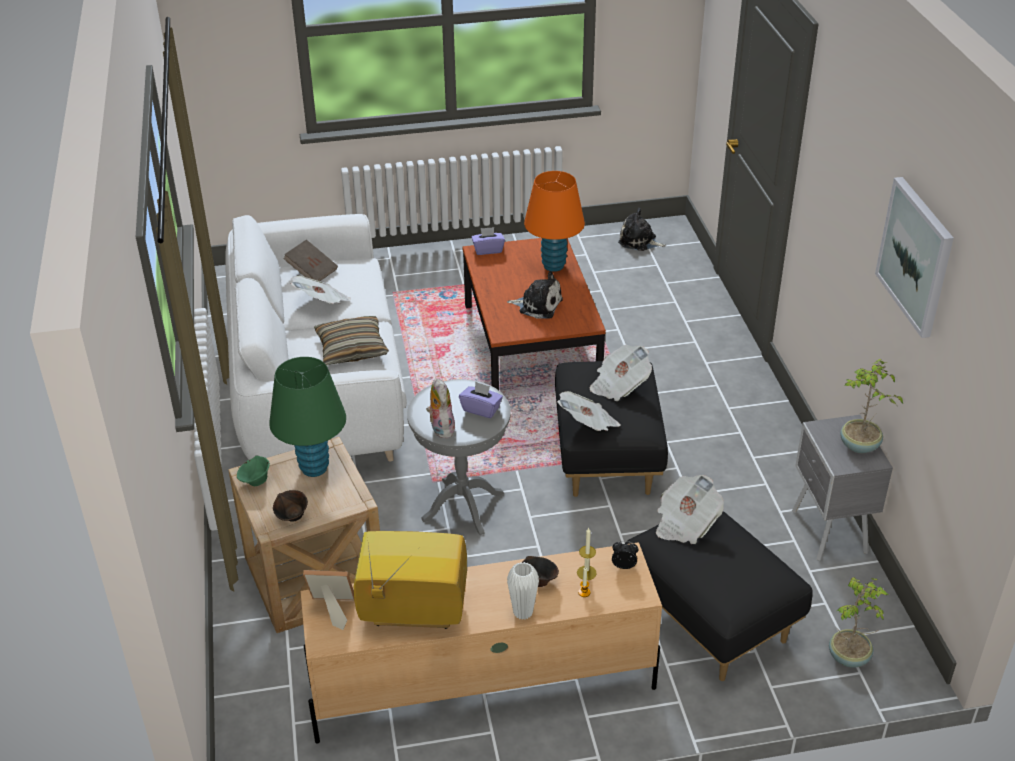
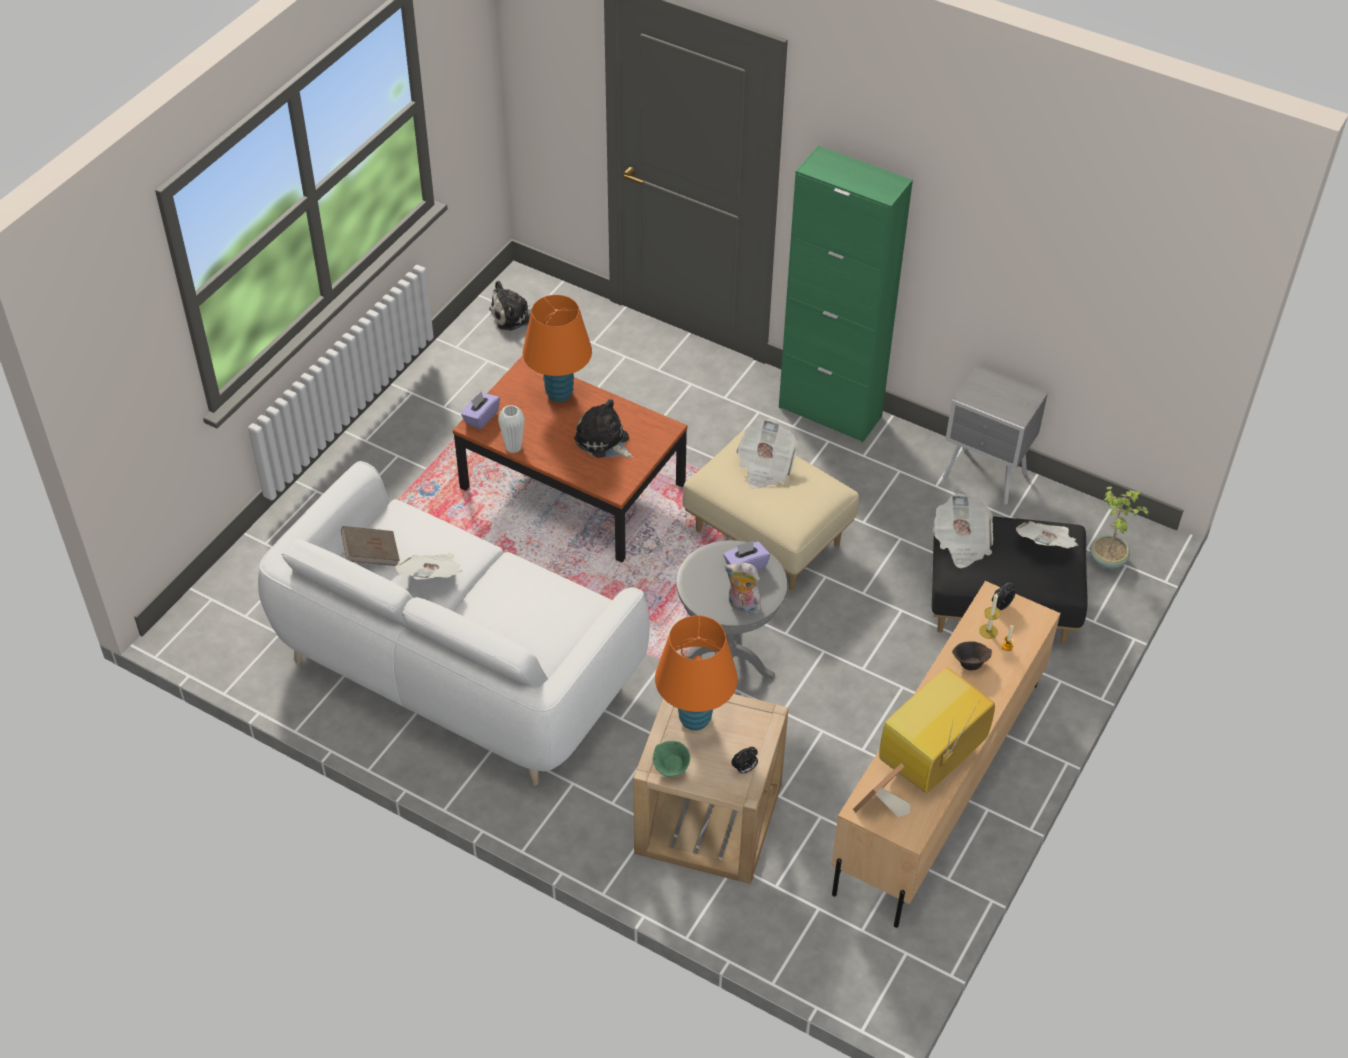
camera: 50 degrees left, 10 degrees up
(292, 517) = (744, 769): brown bowl -> alarm clock
(314, 468) = (695, 719): green table lamp -> orange table lamp
(352, 349) = (528, 599): pillow -> none
(523, 612) = (994, 694): white vase -> white vase (513, 447)
(538, 305) = (604, 441): plush toy -> plush toy turned 105 degrees counterclockwise
(588, 425) = (792, 518): newspaper -> newspaper (1045, 545)
(608, 457) = (769, 537): black ottoman -> beige ottoman
(769, 417) = (830, 412): none -> green cabinet
(859, 446) = (1009, 392): potted plant -> none
(916, 256) = (1039, 216): picture -> none

